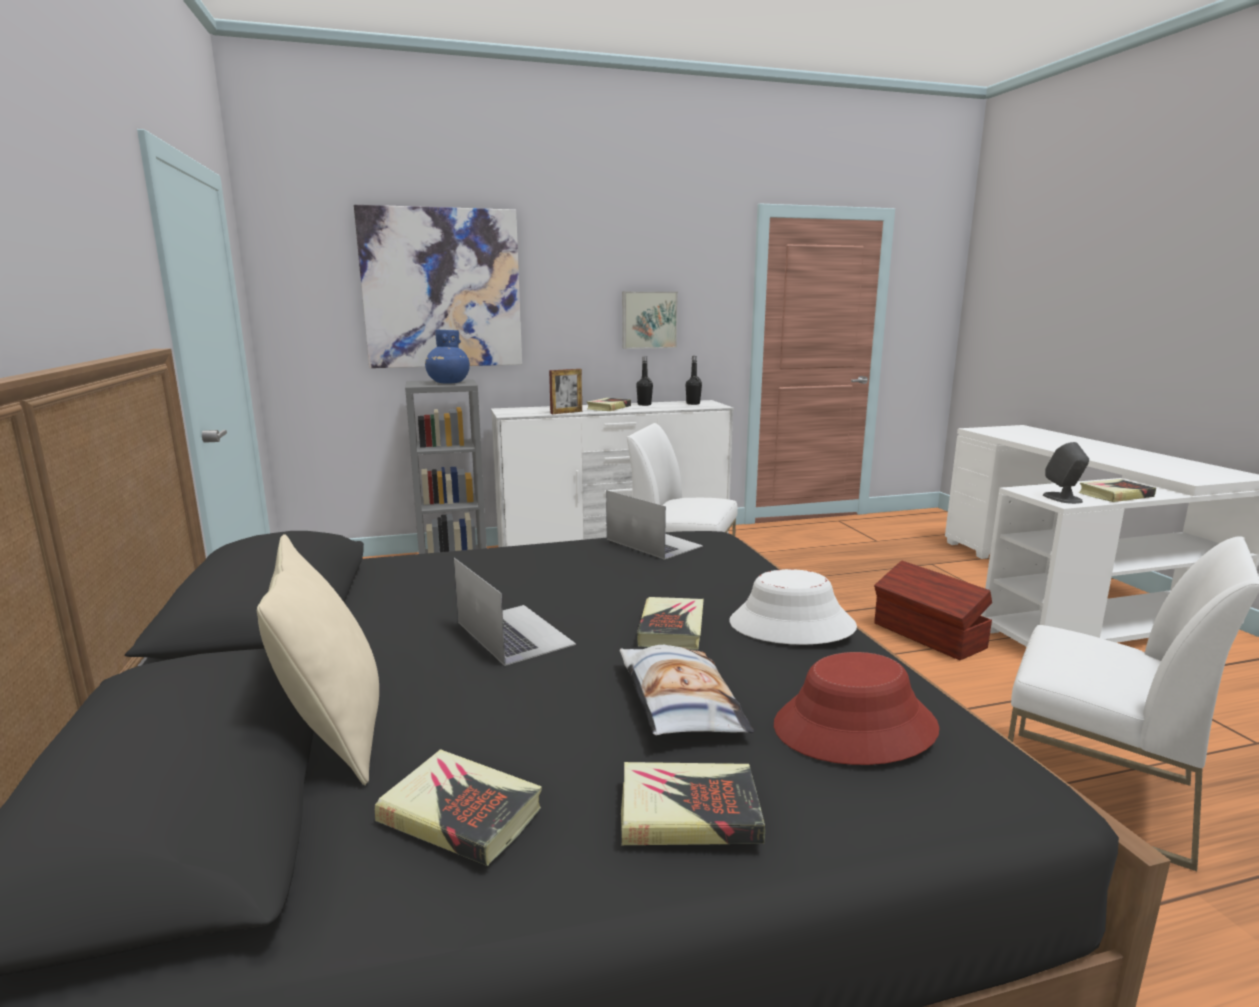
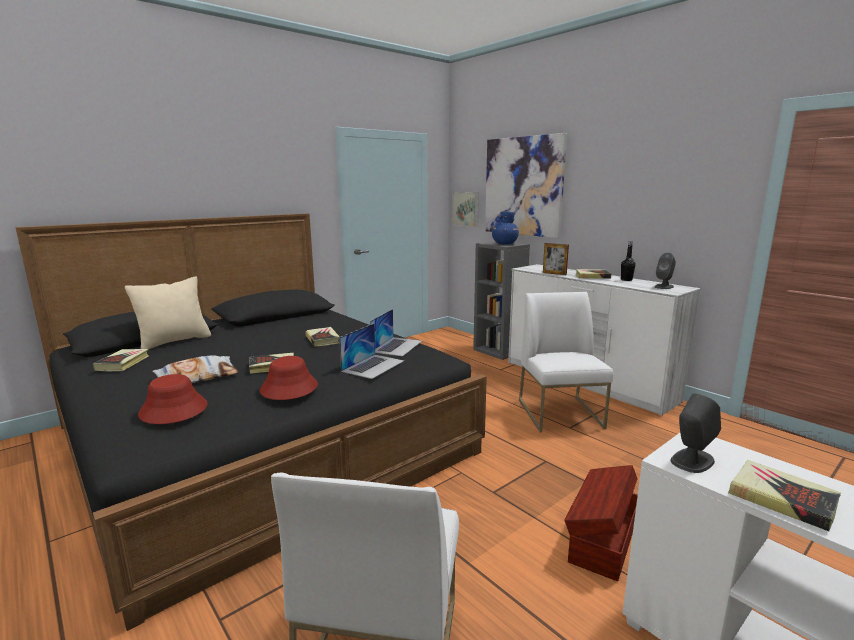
camera: 65 degrees right, 0 degrees up
(514, 633) = (258, 344): laptop -> laptop (373, 366)
(649, 320) = (653, 212): picture -> picture (466, 209)
(688, 813) = (115, 390): book -> book (322, 339)
(693, 403) = (664, 286): black bottle -> grey speaker
(791, 625) = (289, 388): white hat -> red hat

